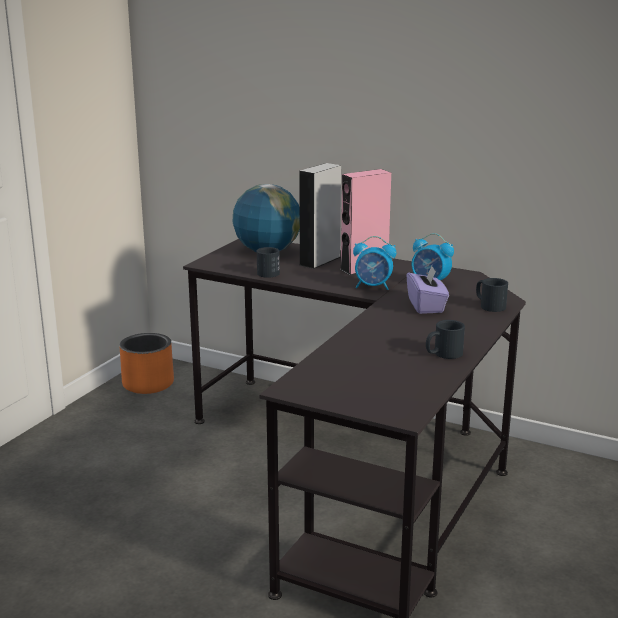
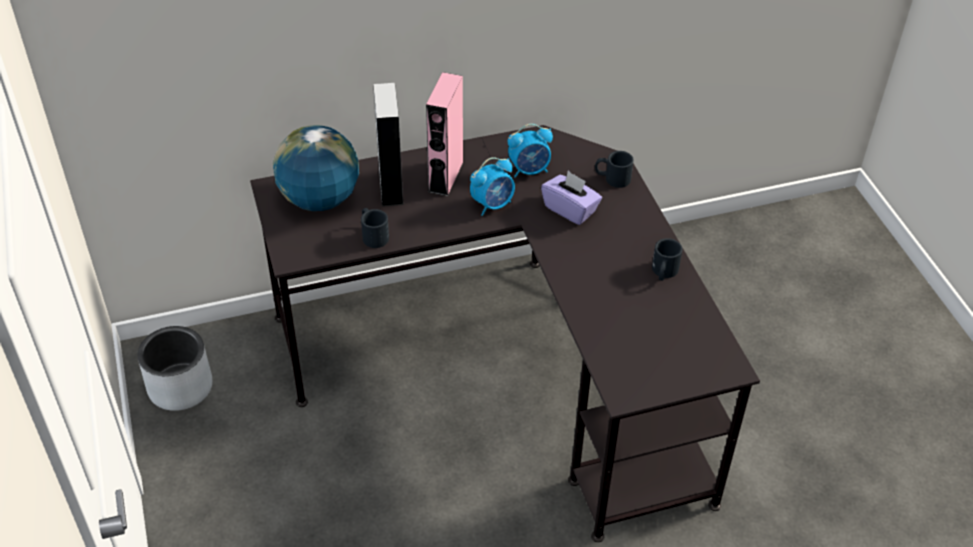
camera: 45 degrees left, 25 degrees up
(148, 384) = (180, 386): orange planter -> grey planter

